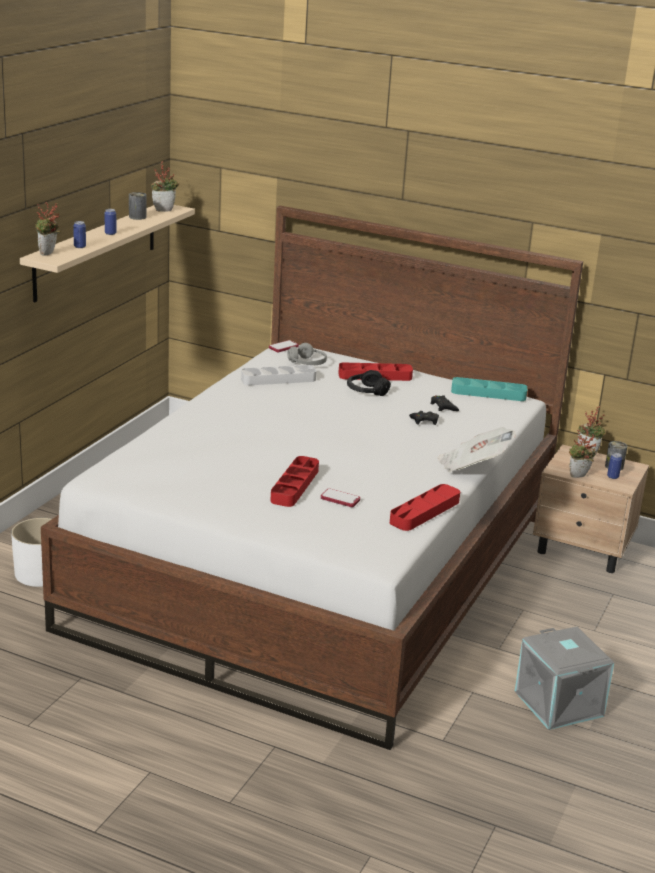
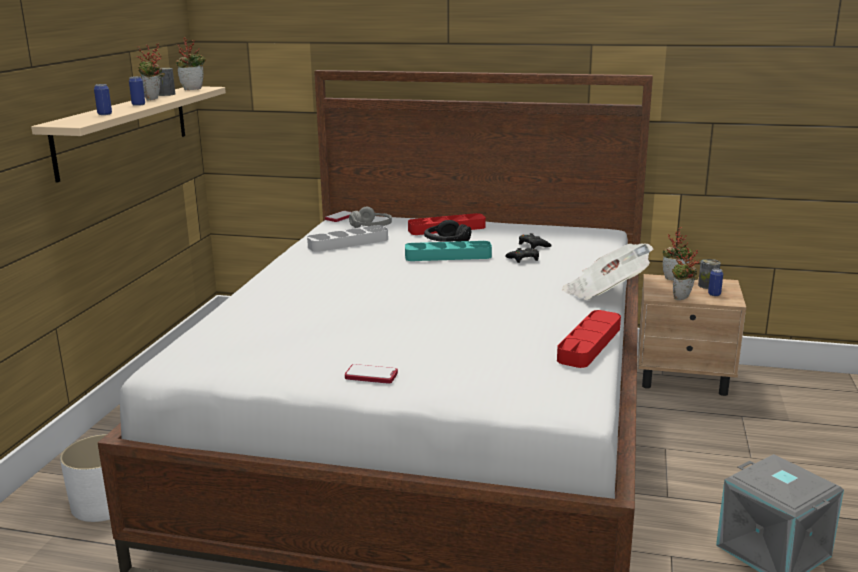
camera: 10 degrees left, 5 degrees down
(48, 254) = (67, 121): potted plant -> potted plant (154, 99)
(294, 485) = (420, 338): red tray -> none
(340, 499) = (482, 345): phone -> phone (371, 375)
(488, 393) = (568, 229): turquoise tray -> turquoise tray (448, 256)

